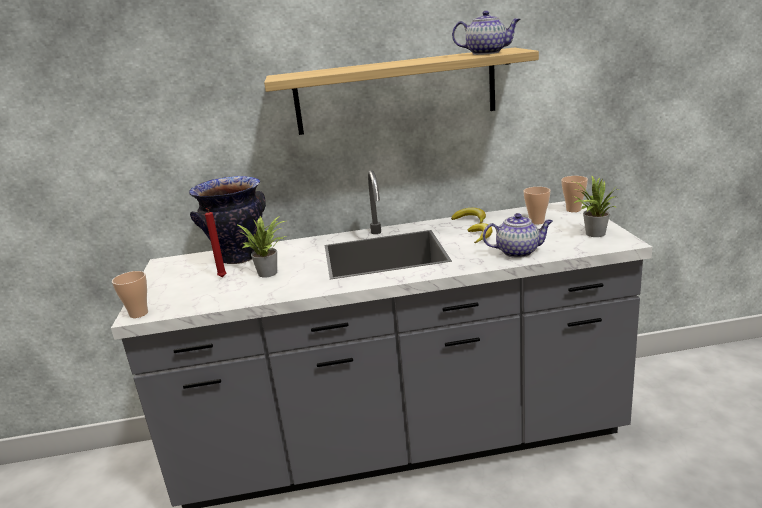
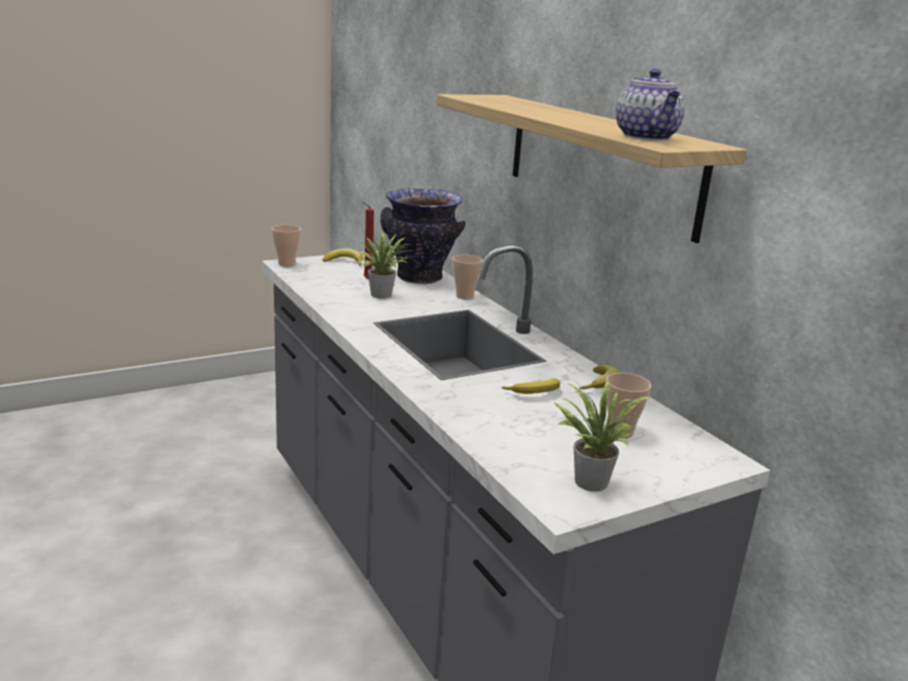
camera: 65 degrees right, 0 degrees up
(164, 285) = (345, 262): none -> banana
(518, 252) = (486, 421): teapot -> none
(573, 210) = (702, 464): cup -> cup (464, 296)

